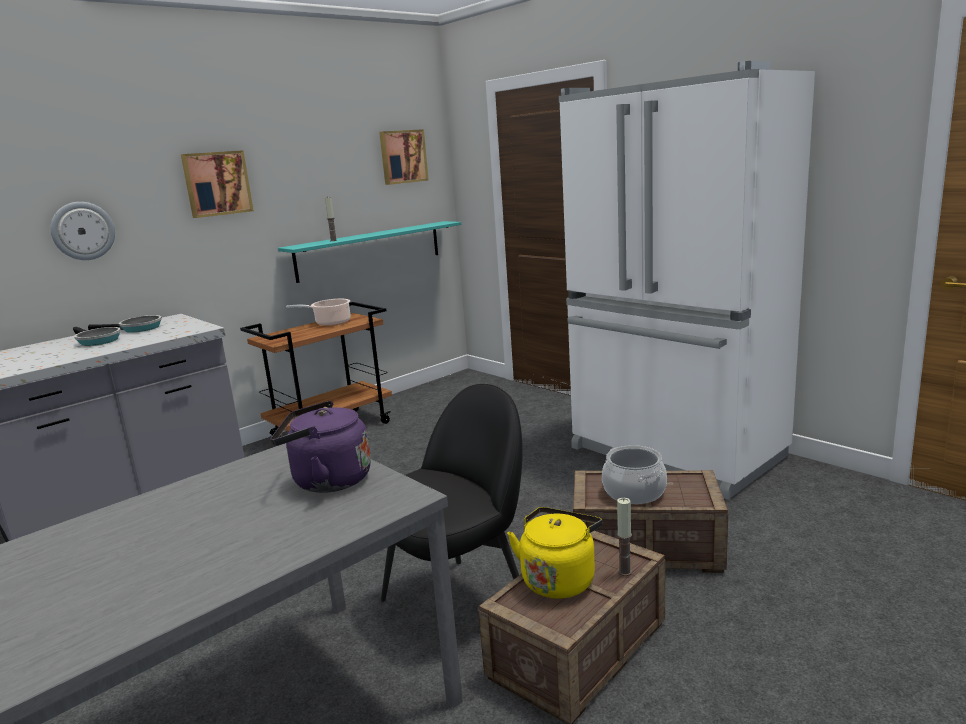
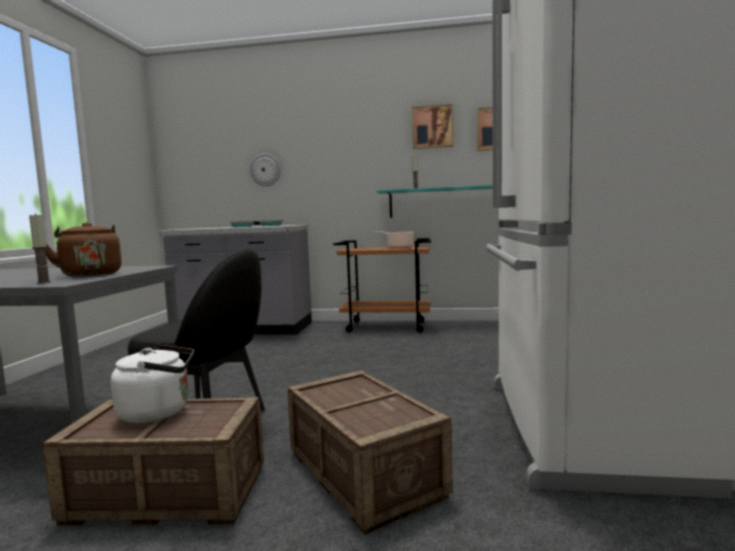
camera: 50 degrees right, 10 degrees down
(216, 183) = (343, 146): picture -> picture (432, 127)
(327, 481) = (90, 274): purple kettle -> brown kettle
(559, 579) = (159, 412): yellow kettle -> white kettle
(624, 572) = (184, 431): candle -> candle (44, 282)
(633, 492) = (347, 398): cooking pot -> none

